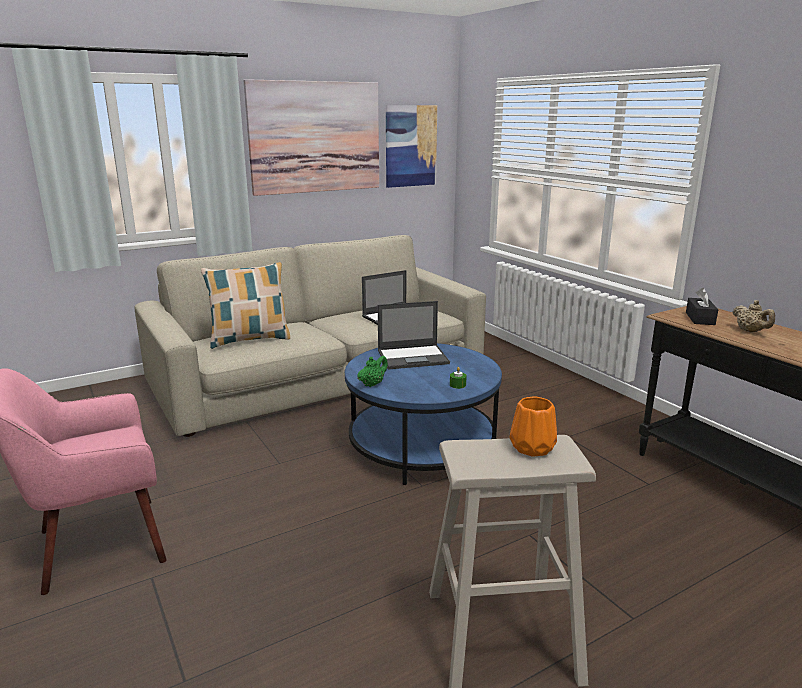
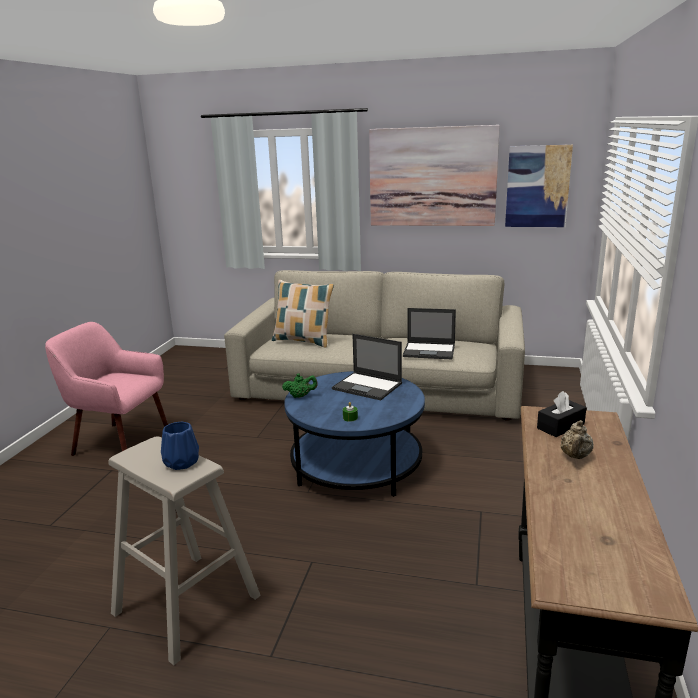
camera: 45 degrees right, 0 degrees up
(531, 448) = (181, 462): orange vase -> blue vase

